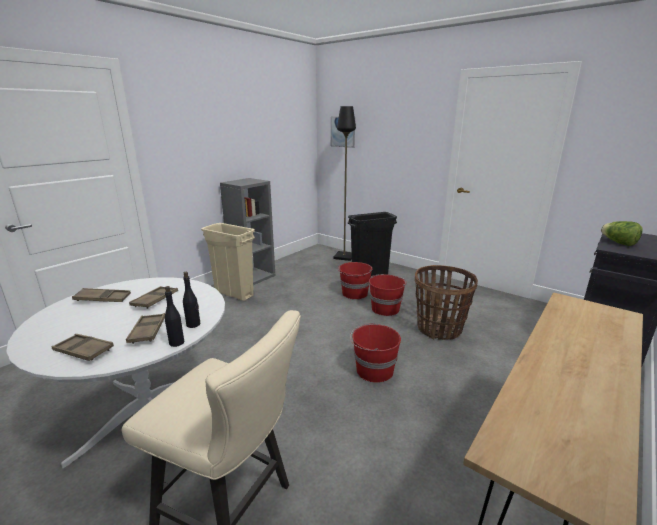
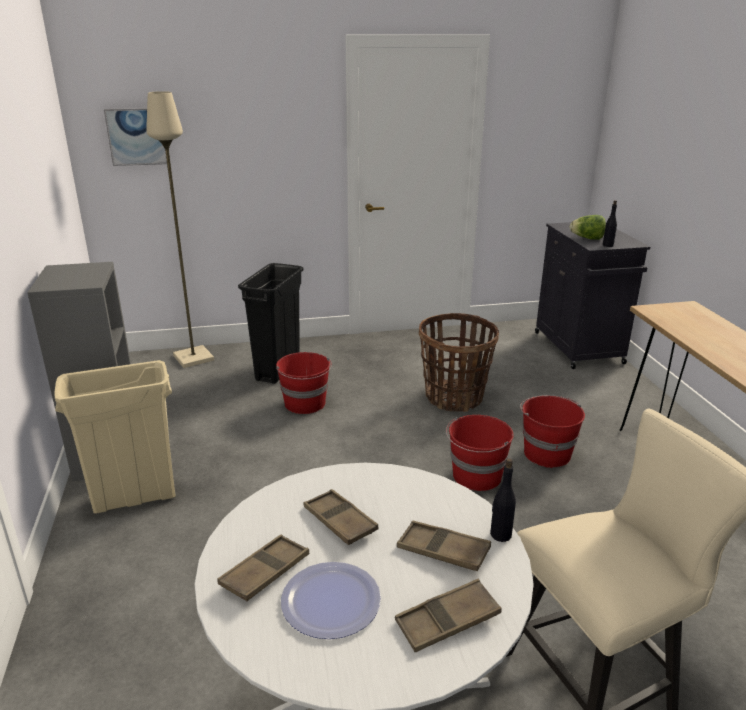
camera: 50 degrees left, 5 degrees up
(87, 318) = (331, 601): none -> plate
(193, 324) = (462, 509): black bottle -> black bottle (608, 245)
(343, 256) = (192, 358): black floor lamp -> beige floor lamp
(385, 308) = (371, 403): red bucket -> red bucket (546, 453)

